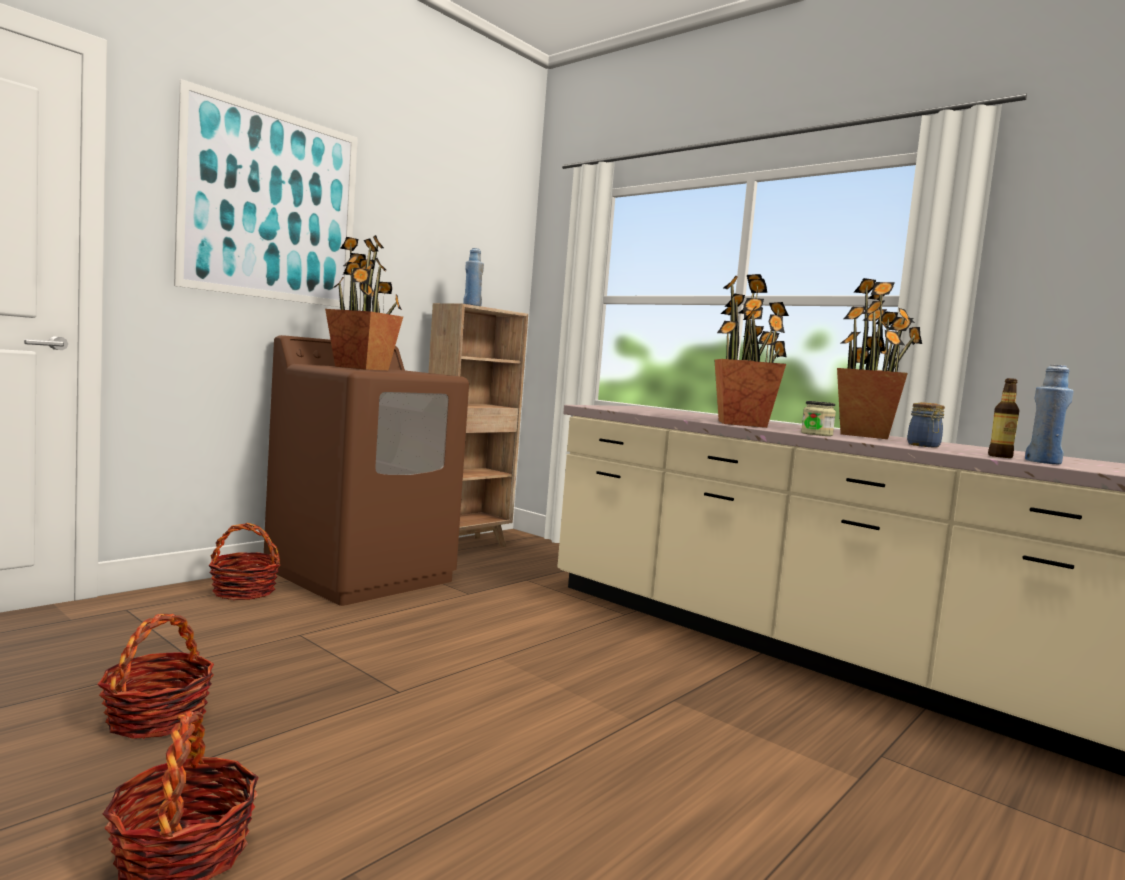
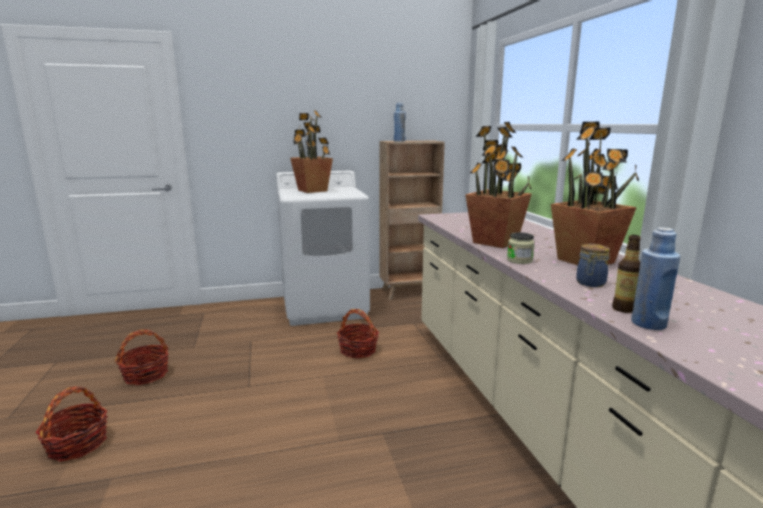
camera: 35 degrees right, 10 degrees up
(244, 591) = (259, 309): basket -> basket (358, 350)
(272, 206) = (268, 99): picture -> none
(362, 575) = (325, 307): brown washing machine -> white washing machine

